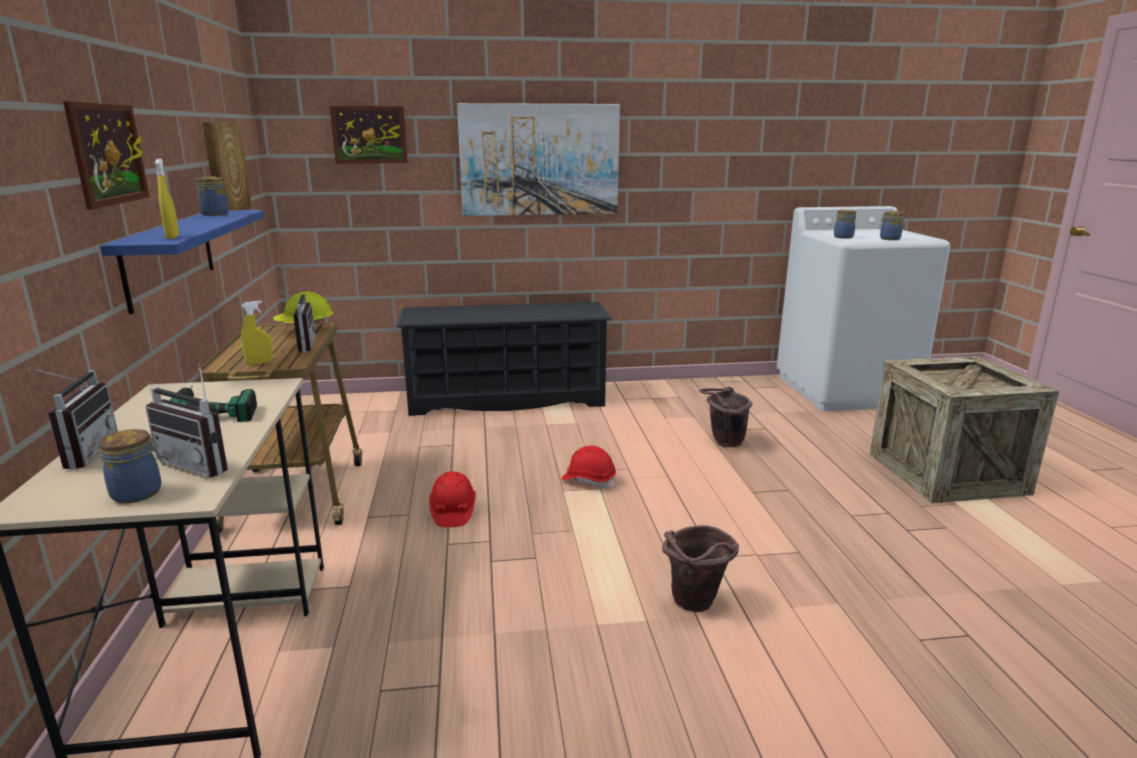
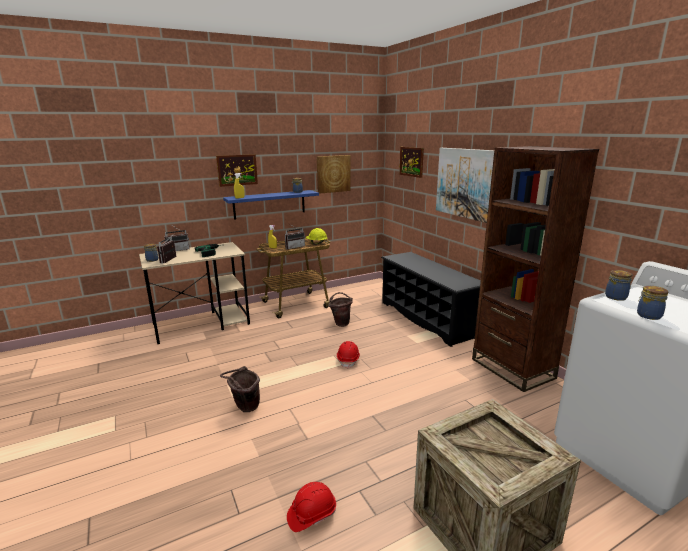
camera: 70 degrees right, 0 degrees up
(452, 512) = (299, 335): red hard hat -> red hard hat (311, 514)
(680, 390) = (512, 368): none -> brown bookcase
(723, 443) = (436, 396): brown bucket -> brown bucket (341, 323)

